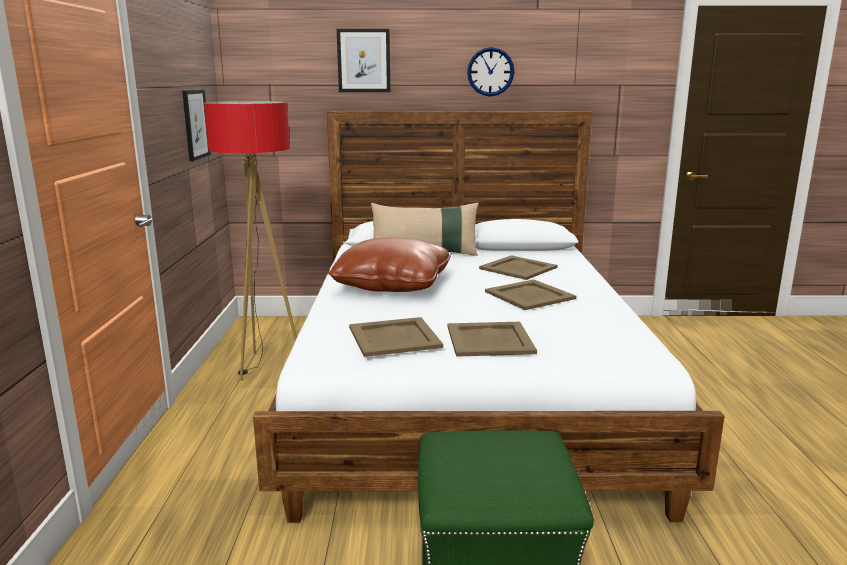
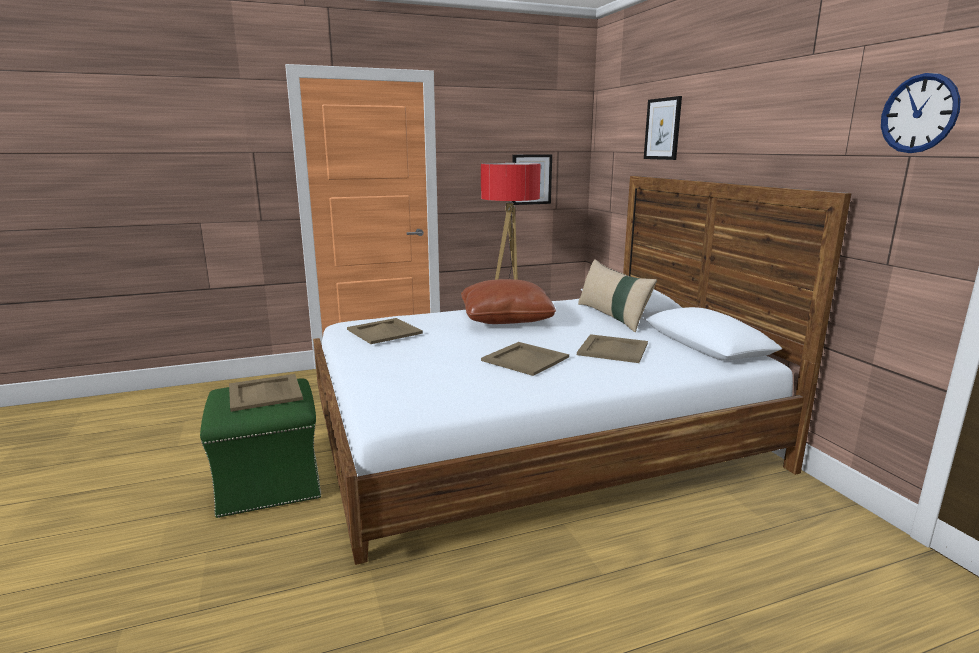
camera: 70 degrees right, 0 degrees up
(490, 72) = (754, 138): wall clock -> wall clock (919, 113)
(490, 339) = (401, 356): beige tray -> beige tray (266, 393)

